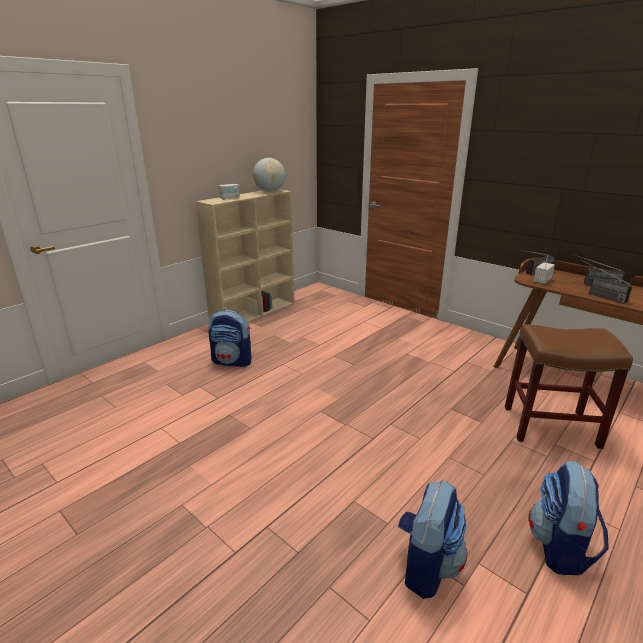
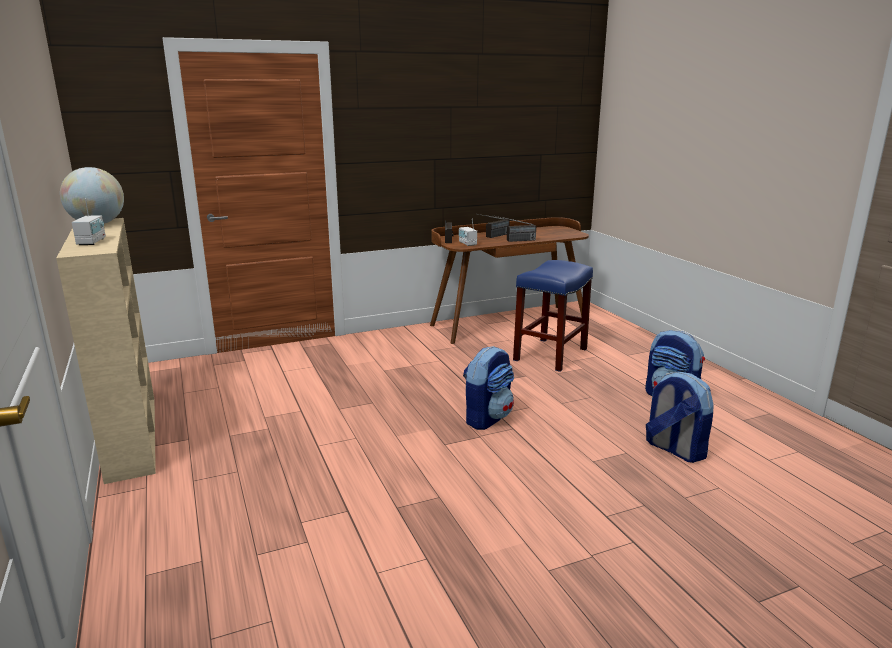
camera: 65 degrees left, 5 degrees down
(232, 361) = (262, 482): backpack -> backpack (487, 418)
(549, 426) = (550, 355): brown stool -> blue stool

